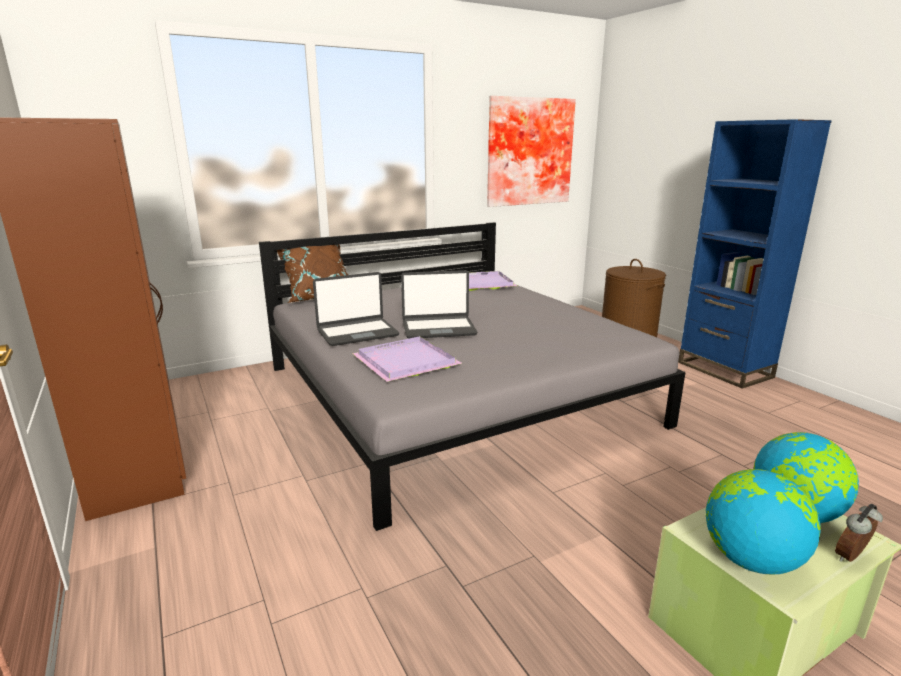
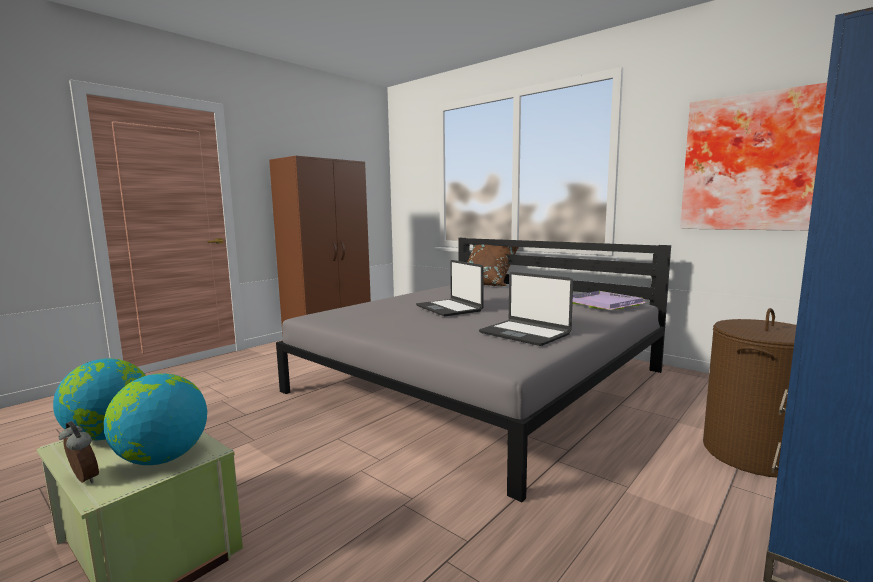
camera: 70 degrees right, 10 degrees down
(357, 333) = (419, 298): laptop -> laptop (525, 333)
(404, 361) = (372, 310): purple tray -> none

